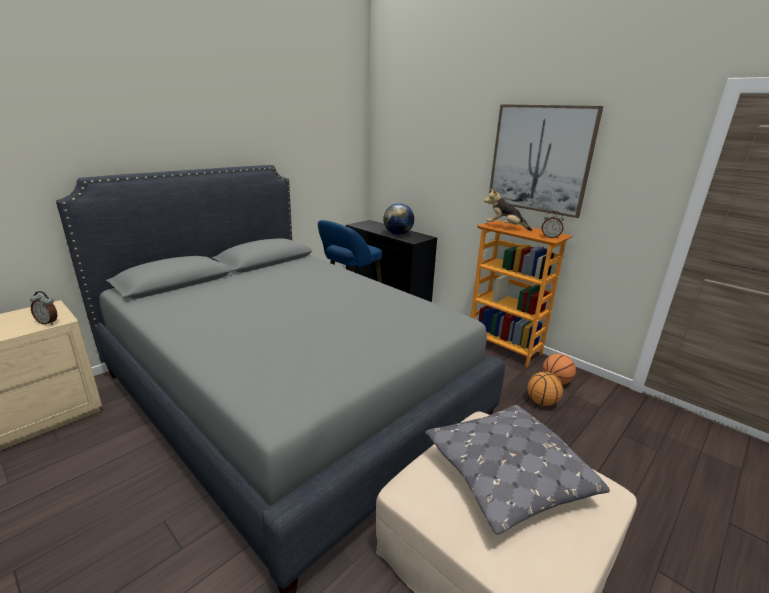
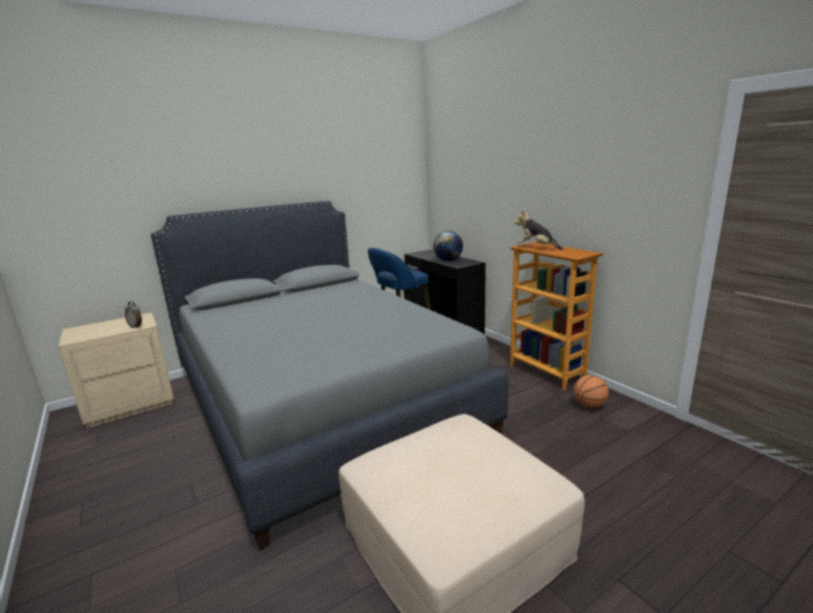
camera: 15 degrees right, 5 degrees down
(506, 475) = (455, 461): grey pillow -> none
(540, 159) = (568, 179): picture -> none
(542, 402) = (565, 423): basketball -> none
(550, 237) = (576, 255): alarm clock -> none

